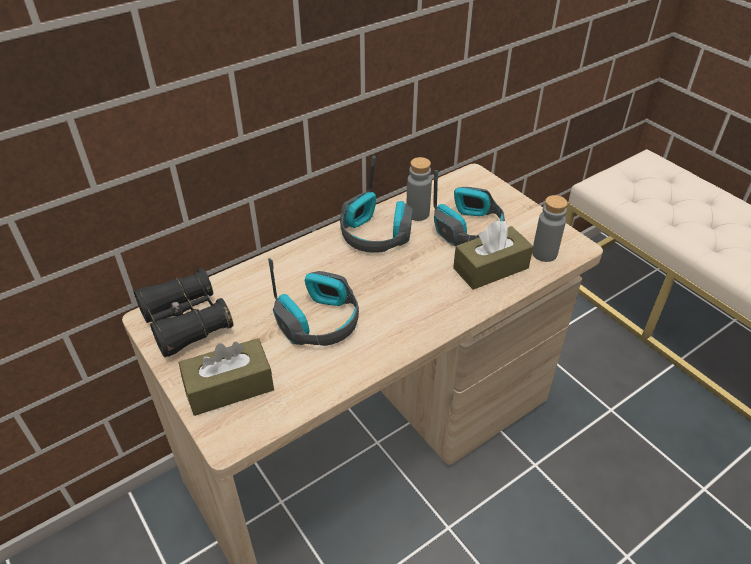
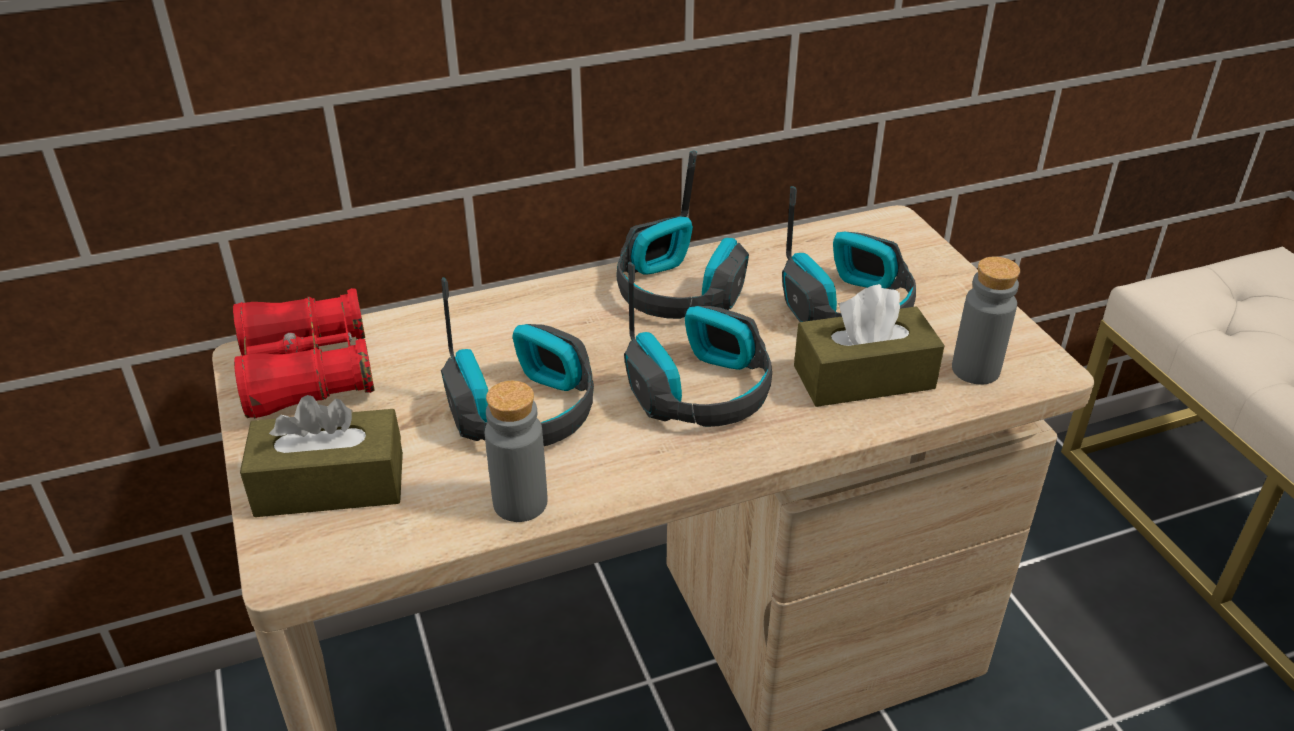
camera: 15 degrees right, 5 degrees down
(186, 322) = (307, 373): black binoculars -> red binoculars
(410, 290) = (702, 389): none -> headphones
(417, 213) = (766, 270): grey bottle -> grey bottle (520, 502)

